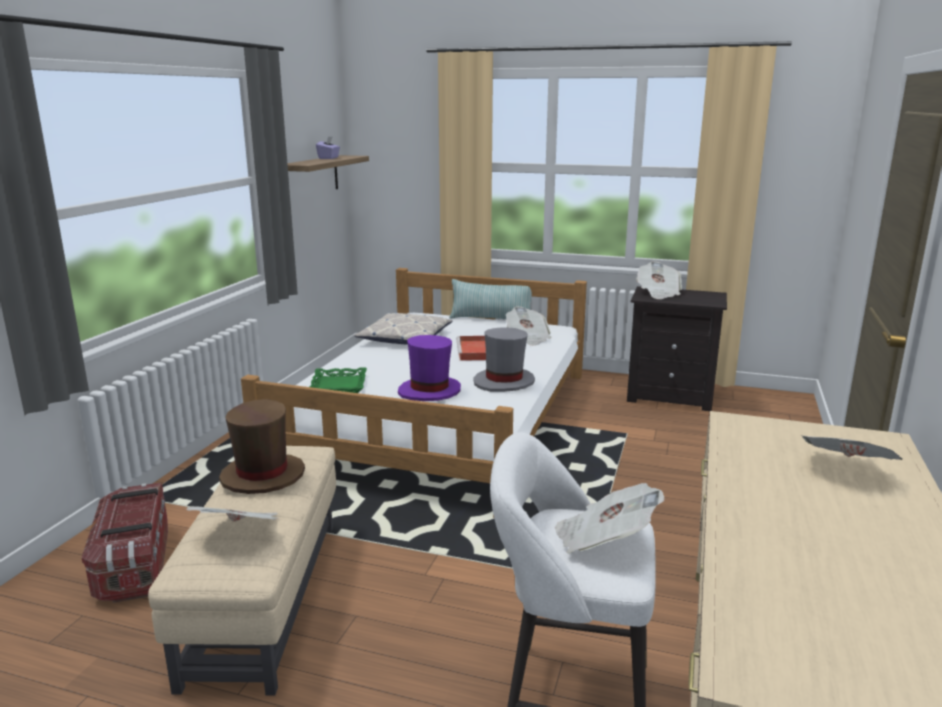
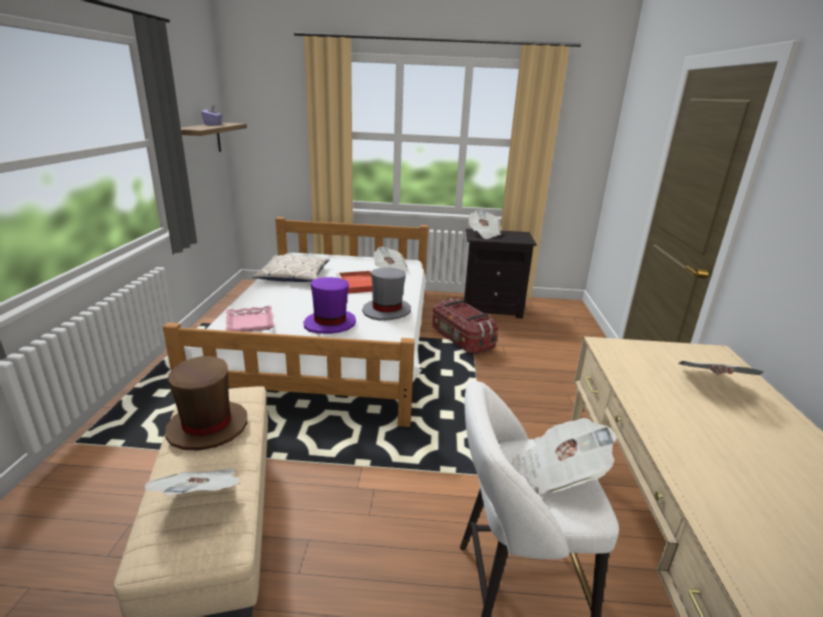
camera: 15 degrees left, 5 degrees up
(134, 565) = (78, 519): storage box -> storage box (461, 340)
(339, 385) = (250, 323): green tray -> pink tray
(491, 319) = (355, 256): pillow -> none

